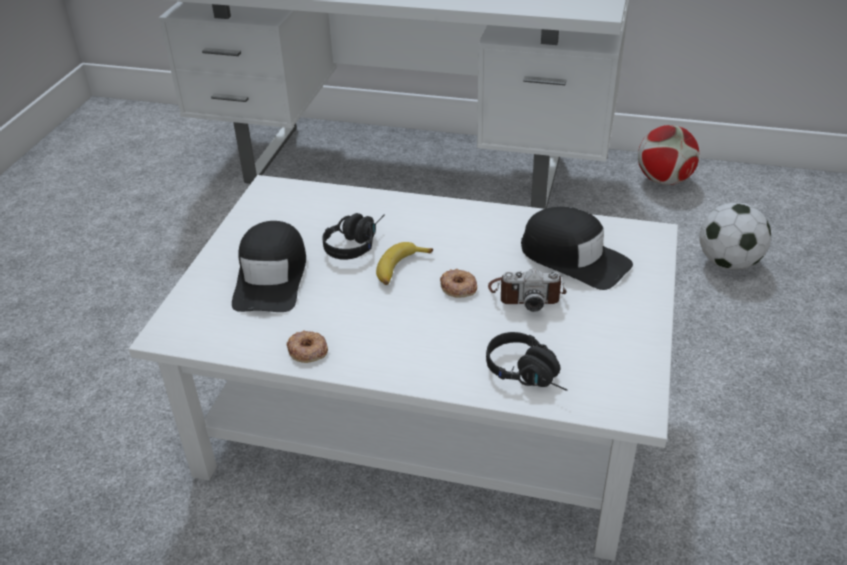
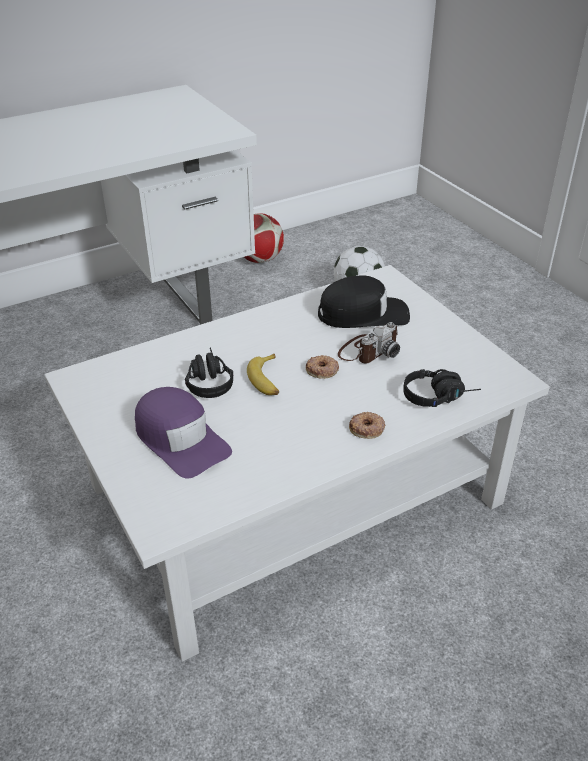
camera: 45 degrees left, 0 degrees up
(271, 277) = (180, 439): black cap -> purple cap
(307, 350) = (286, 470): donut -> donut (367, 428)

